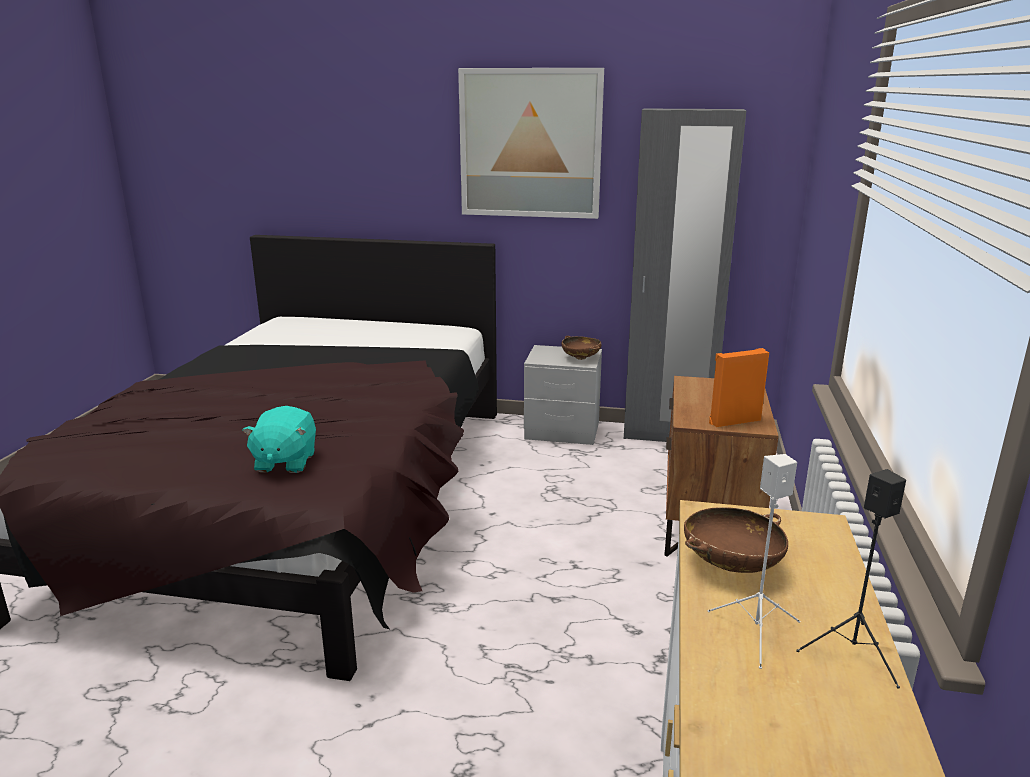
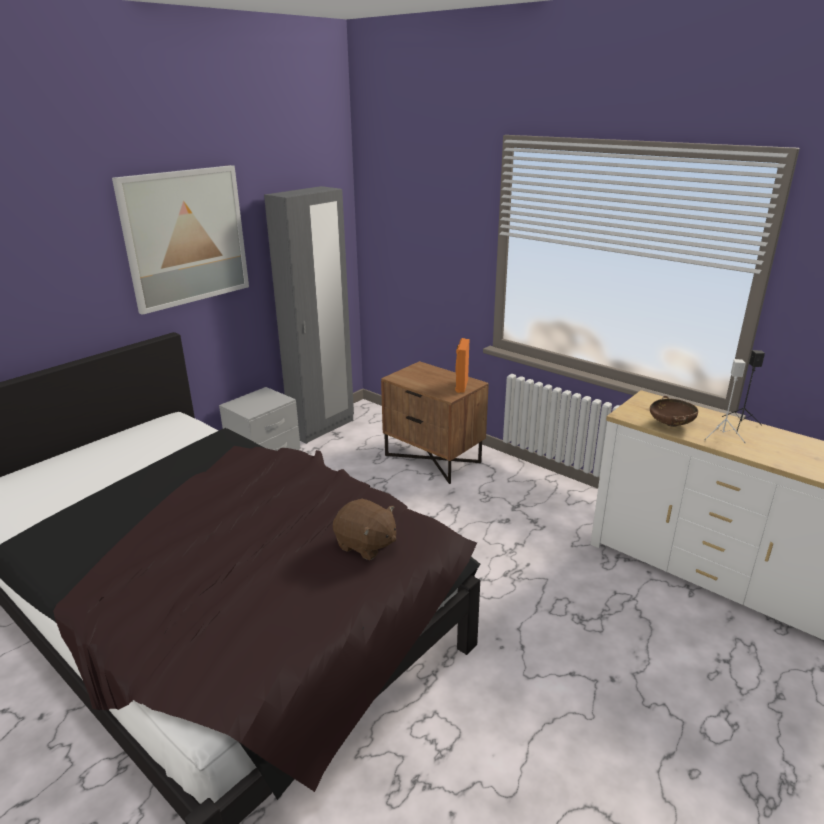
camera: 60 degrees left, 5 degrees up
(284, 462) = (366, 545): turquoise plush toy -> brown plush toy
(581, 357) = (271, 398): brown bowl -> none

